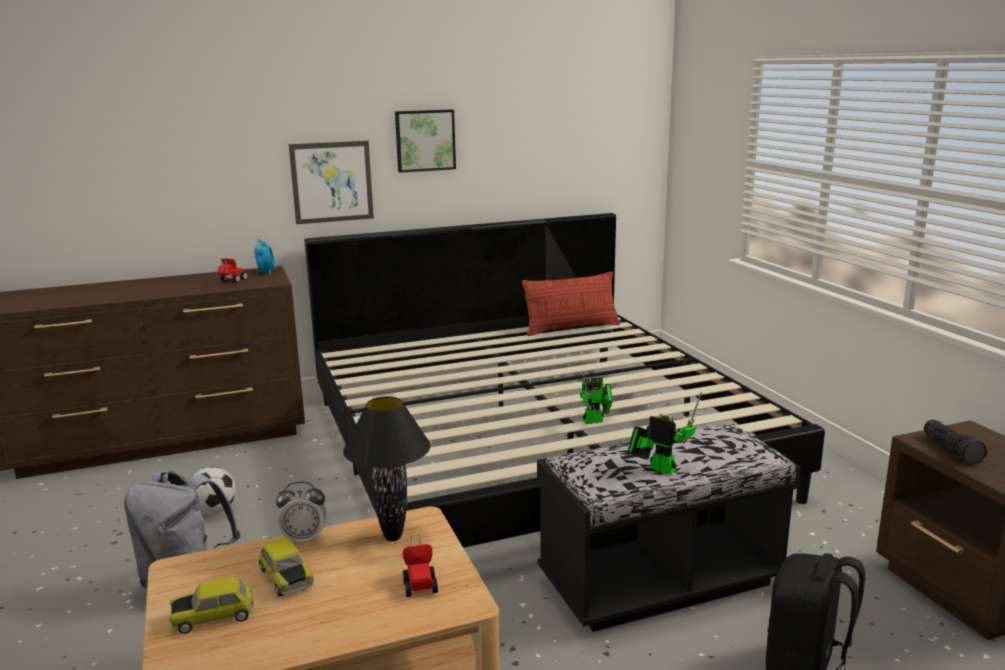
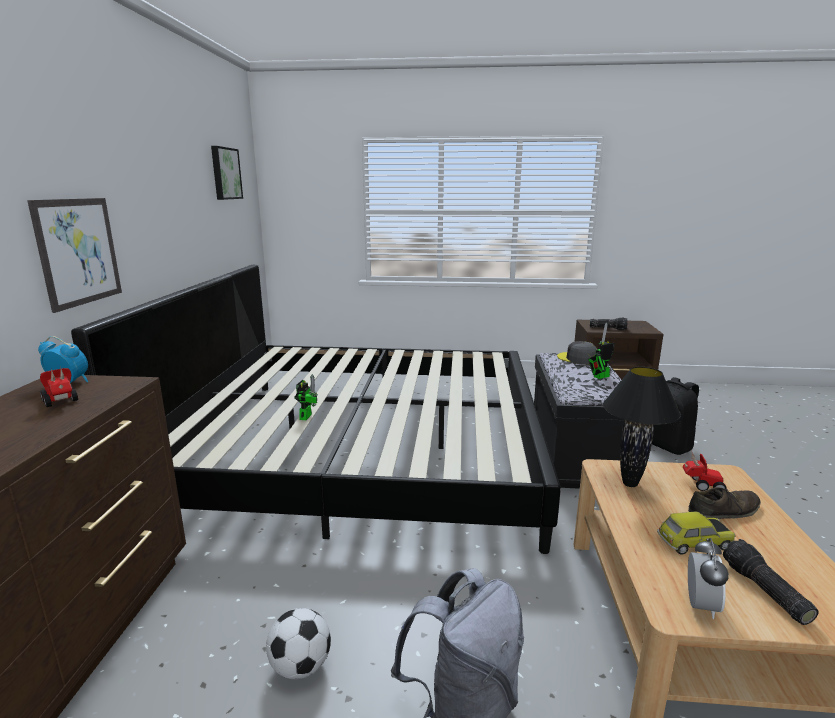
camera: 65 degrees left, 0 degrees up
(214, 616) = (763, 591): toy car -> flashlight
(304, 538) = (624, 524): alarm clock -> alarm clock (700, 605)
(363, 597) = (723, 510): none -> brown shoe
(425, 140) = (144, 199): picture -> picture (225, 173)
(571, 328) = (275, 361): pillow -> none
(596, 421) = (454, 392): toy robot -> toy robot (306, 416)
(727, 446) = (577, 359): none -> grey cap

